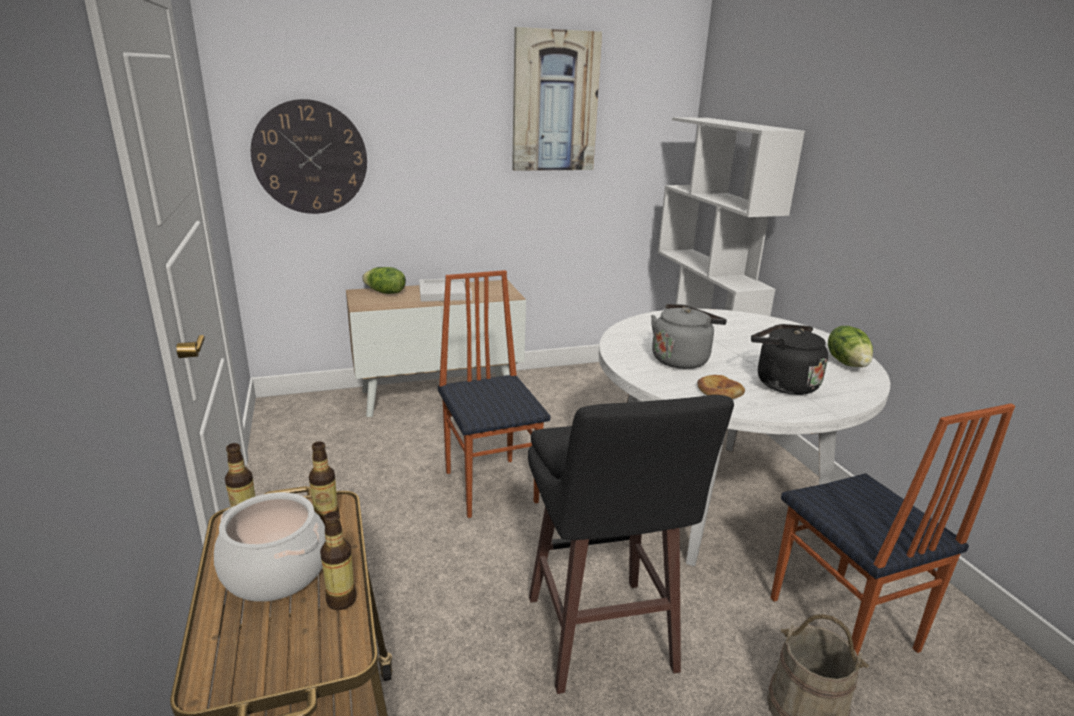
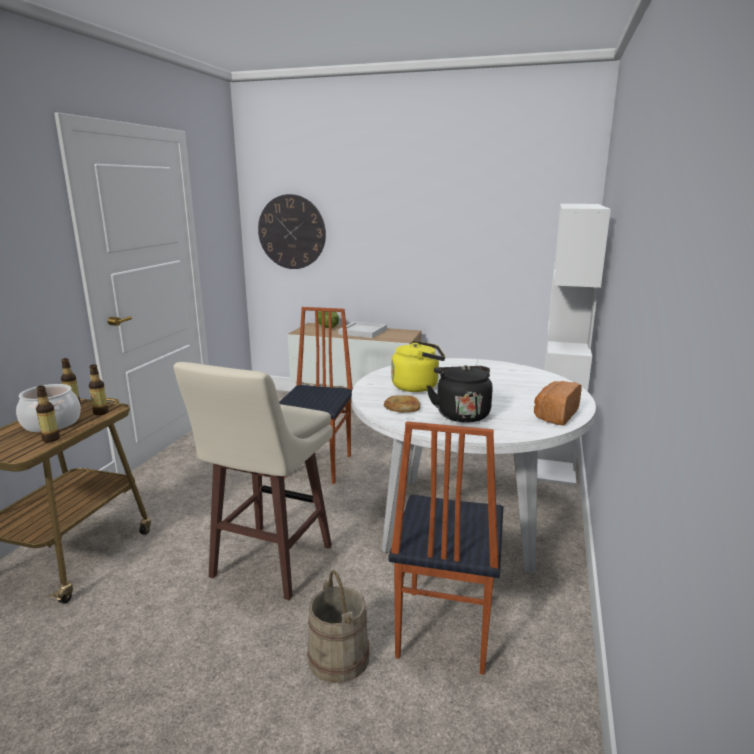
camera: 35 degrees right, 5 degrees down
(555, 102) = (463, 193): picture -> none
(600, 637) = (269, 563): black stool -> beige stool
(682, 359) = (418, 386): grey kettle -> yellow kettle
(848, 363) = (555, 415): lettuce -> bread

